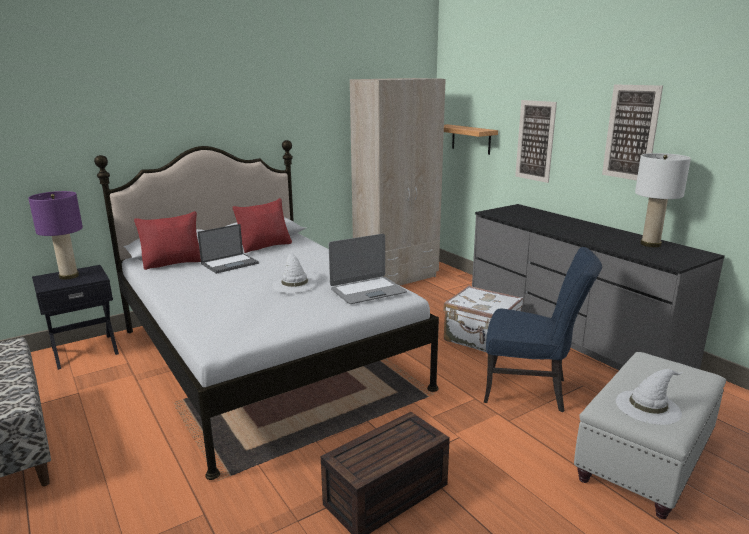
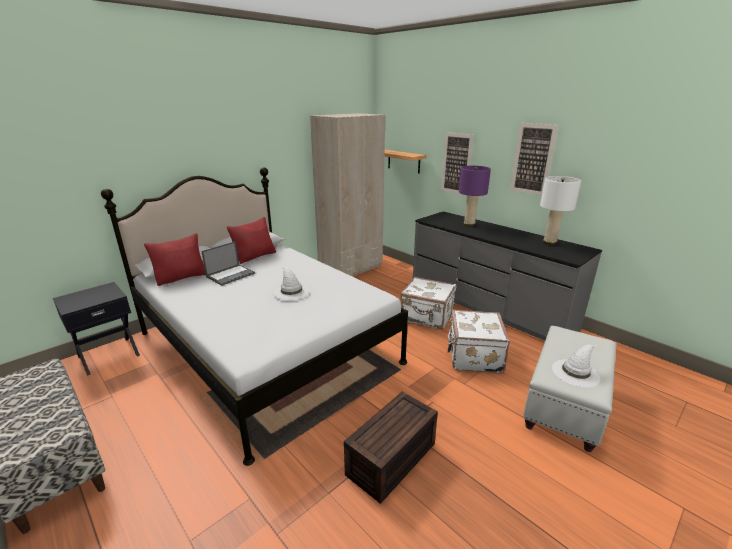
camera: 10 degrees left, 5 degrees up
(69, 276) = (88, 295): purple table lamp -> purple table lamp (469, 224)
(367, 291) = (352, 294): laptop -> none
(531, 390) = (473, 356): blue chair -> white suitcase

